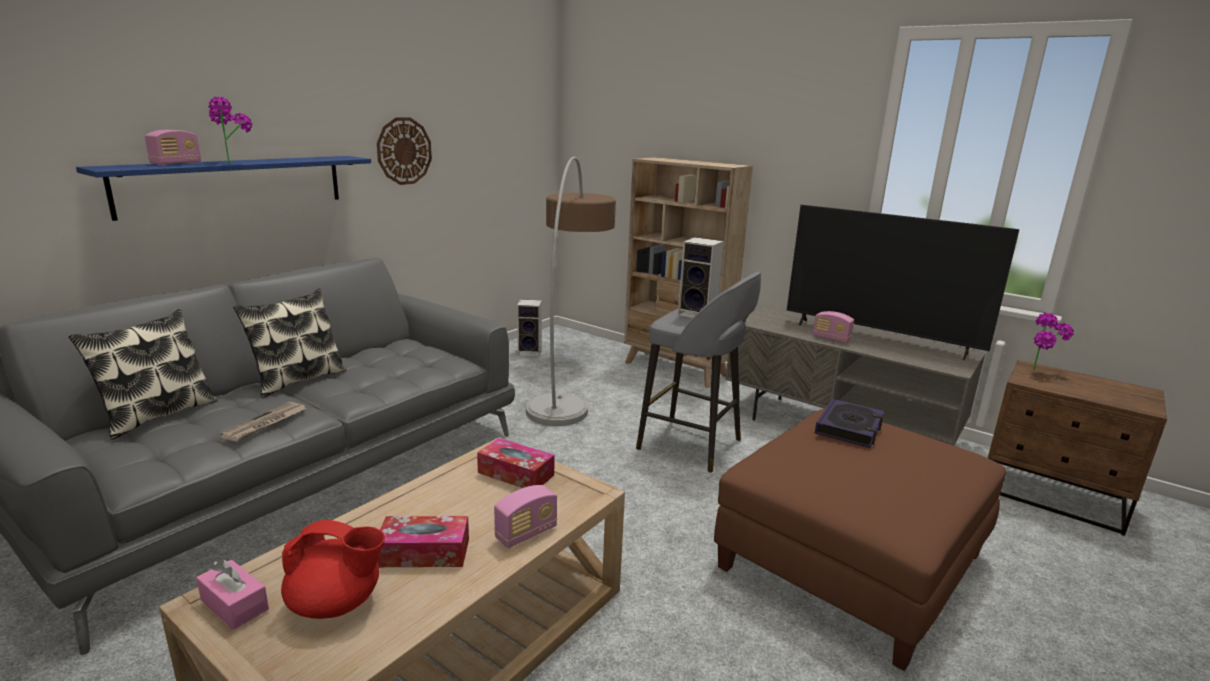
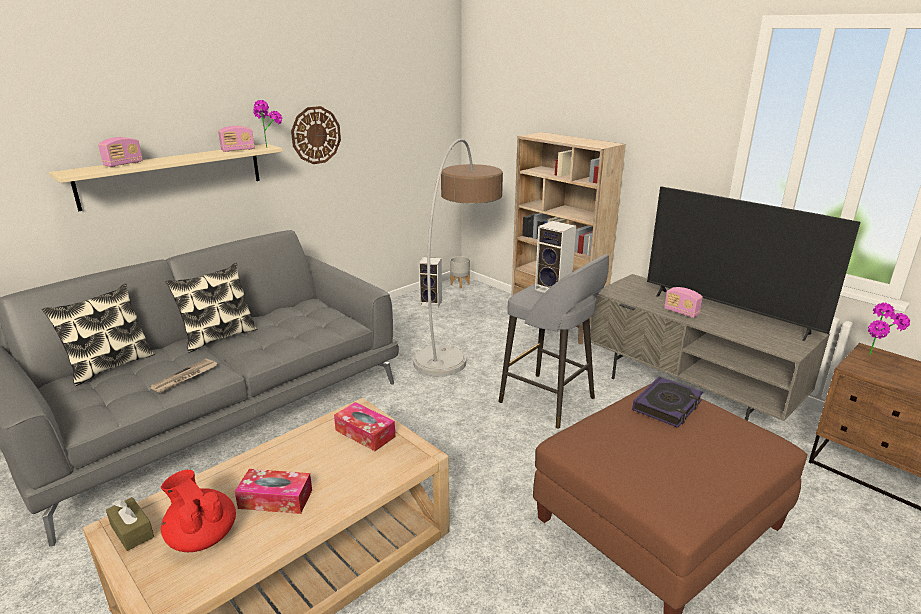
camera: 10 degrees right, 5 degrees up
(234, 163) = (167, 161): potted plant -> potted plant (269, 146)
(234, 605) = (132, 531): pink tissue box -> brown tissue box
(235, 184) = (173, 175): blue shelf -> beige shelf
(336, 603) = (202, 536): red teapot -> red teapot turned 150 degrees counterclockwise
(526, 533) = (357, 488): radio -> radio (238, 150)
(557, 333) = (460, 284): none -> grey planter

